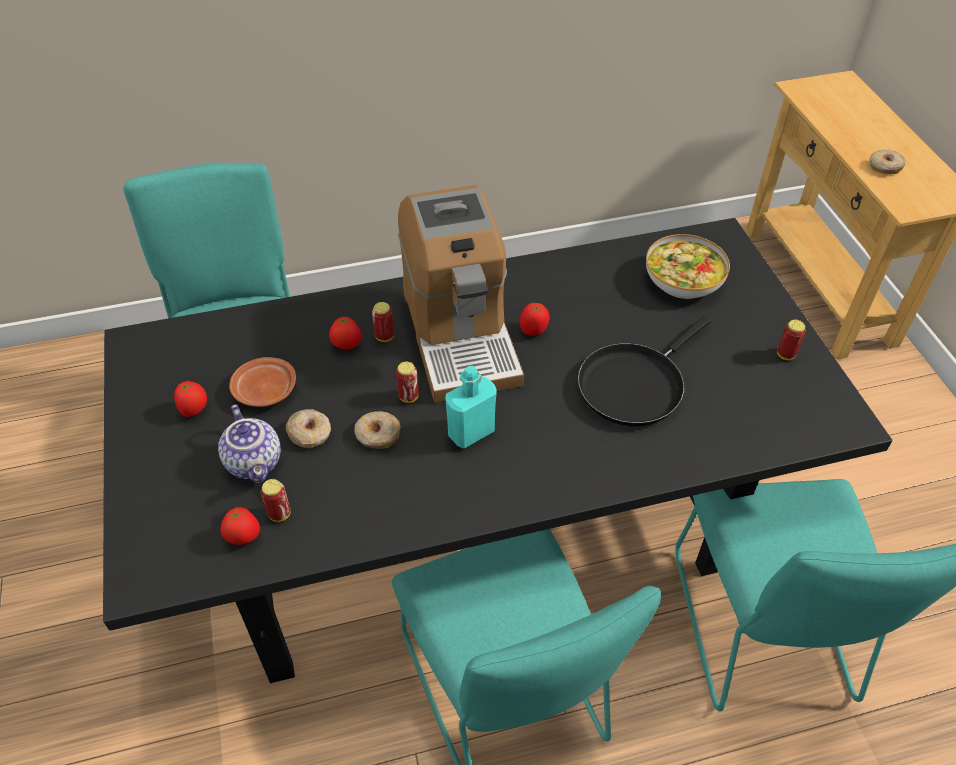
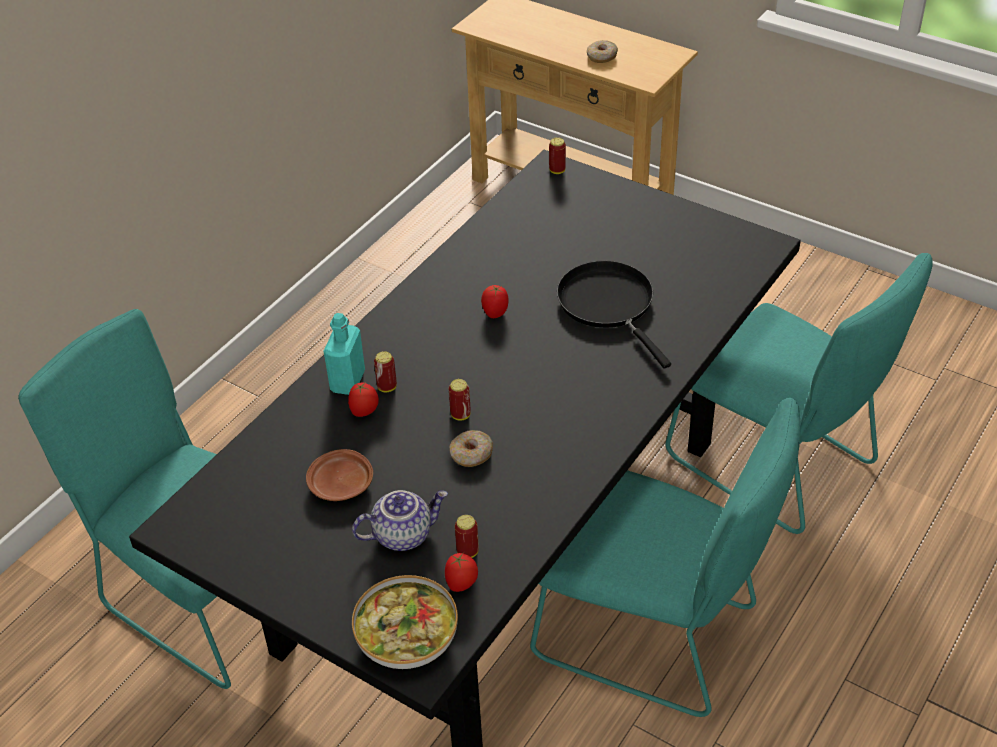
camera: 40 degrees left, 5 degrees down
(195, 410) = (302, 535): tomato -> none
(255, 462) = (403, 534): teapot -> teapot turned 45 degrees counterclockwise
(310, 433) = (419, 488): donut -> none
(460, 335) = (445, 350): coffee machine -> none
(471, 432) = (536, 408): turquoise bottle -> turquoise bottle (348, 381)
(635, 384) = (609, 305): black frying pan -> black frying pan turned 150 degrees clockwise
(683, 280) = (560, 214): bowl -> bowl (408, 637)
(785, 354) = (682, 225): can -> can (557, 171)

